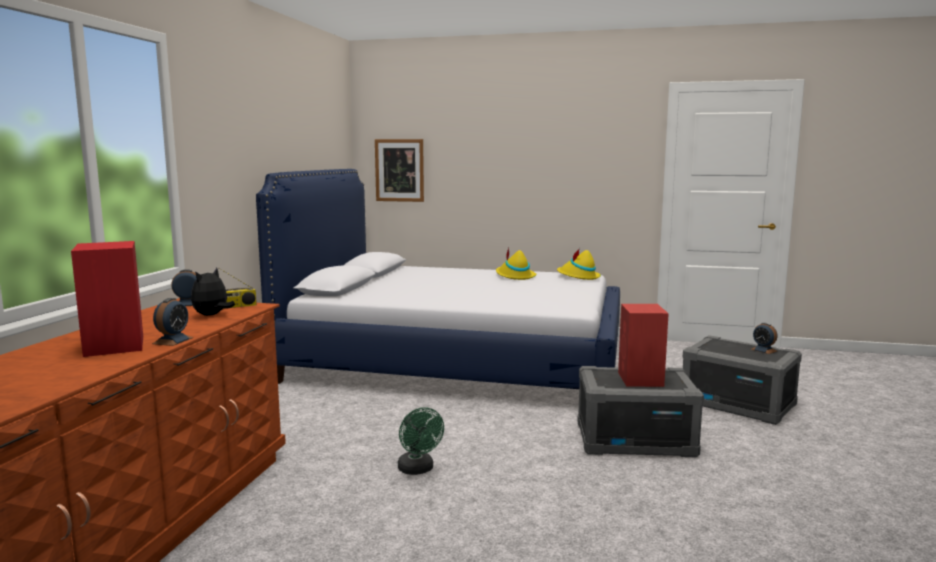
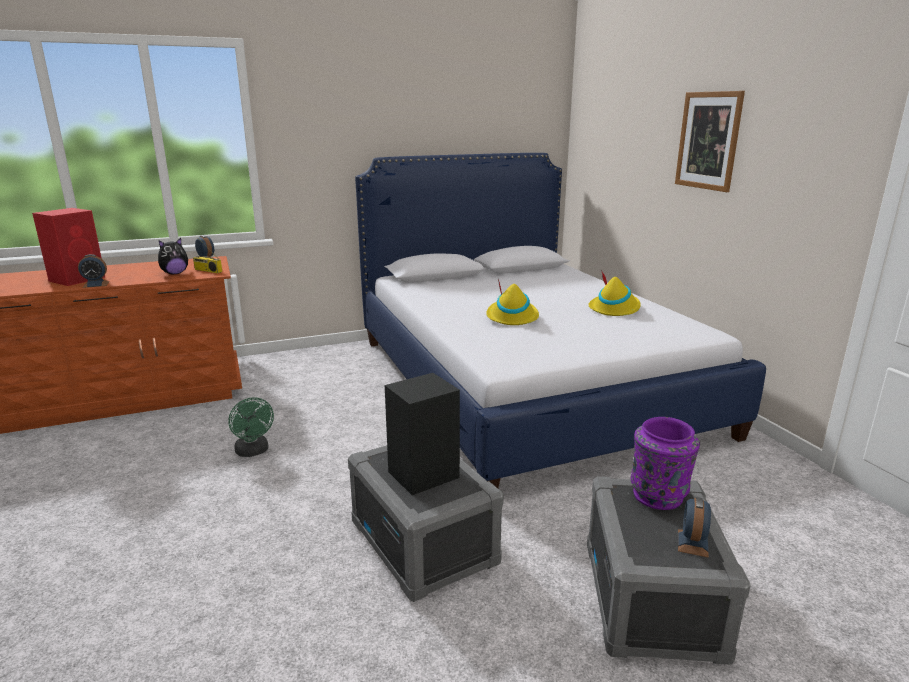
camera: 55 degrees right, 10 degrees up
(212, 315) = (175, 273): plush toy -> plush toy turned 150 degrees clockwise
(399, 170) = (597, 157): picture -> picture (708, 141)
(418, 470) = (253, 452): green fan -> green fan turned 60 degrees counterclockwise
(578, 277) = (678, 331): yellow hat -> yellow hat (512, 317)
(640, 380) = (422, 475): red speaker -> black speaker
(715, 344) = (658, 495): none -> purple vase

